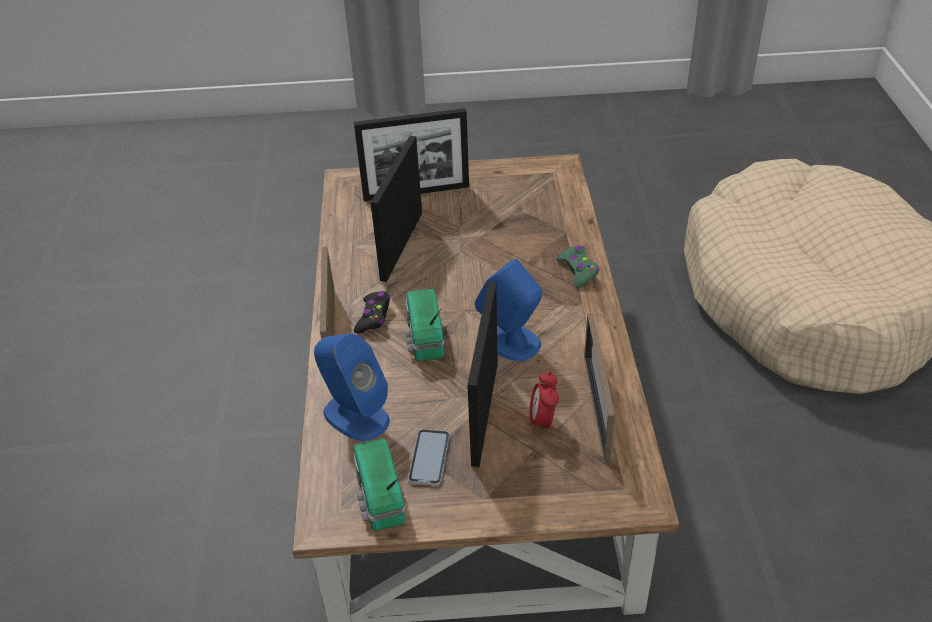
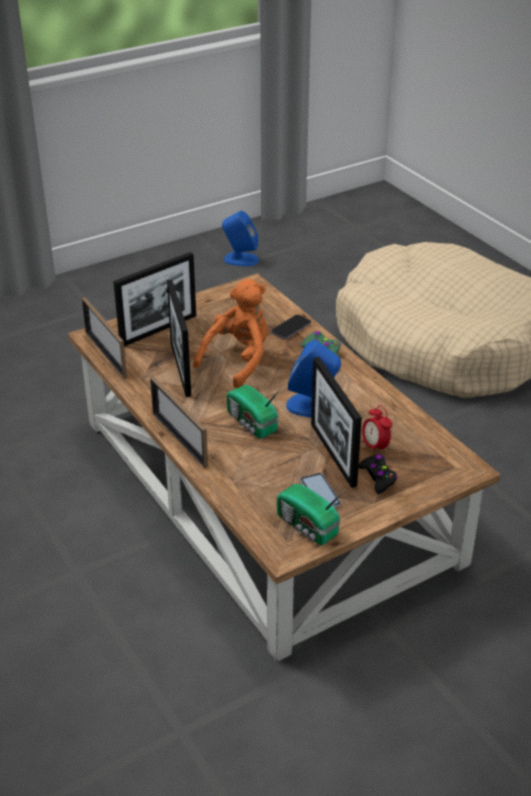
camera: 30 degrees left, 5 degrees down
(355, 415) = (246, 485): blue speaker -> blue speaker (240, 259)
(373, 317) = (202, 421): black game controller -> black game controller (378, 477)
(472, 255) = (238, 360): none -> orange plush toy
(563, 232) = (291, 328): none -> phone
(596, 406) = (401, 427): picture frame -> picture frame (105, 354)

